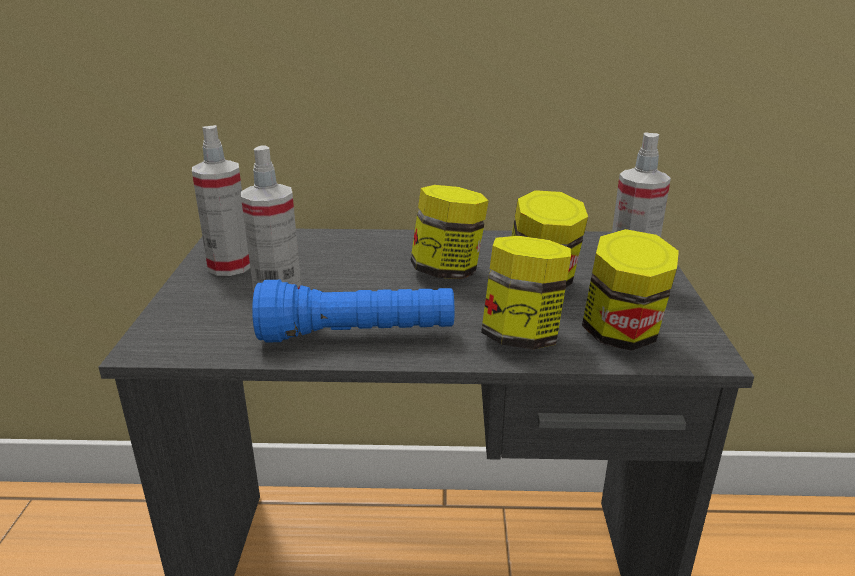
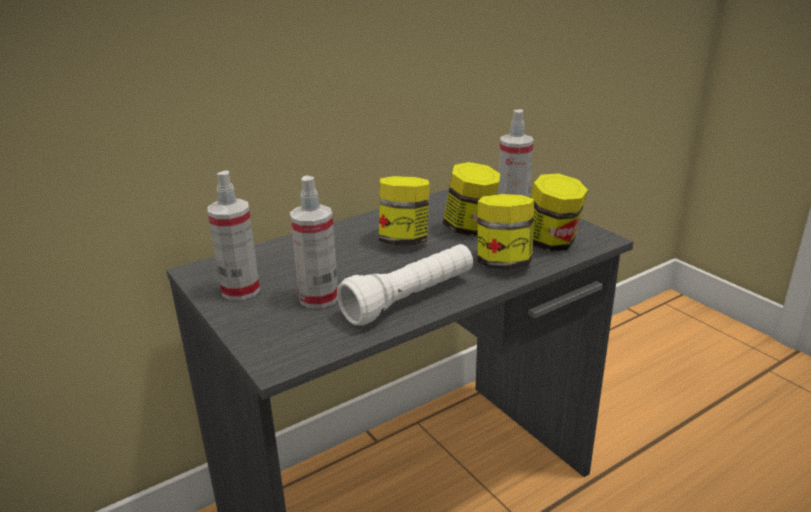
camera: 35 degrees left, 0 degrees up
(357, 335) = (410, 299): blue flashlight -> white flashlight

